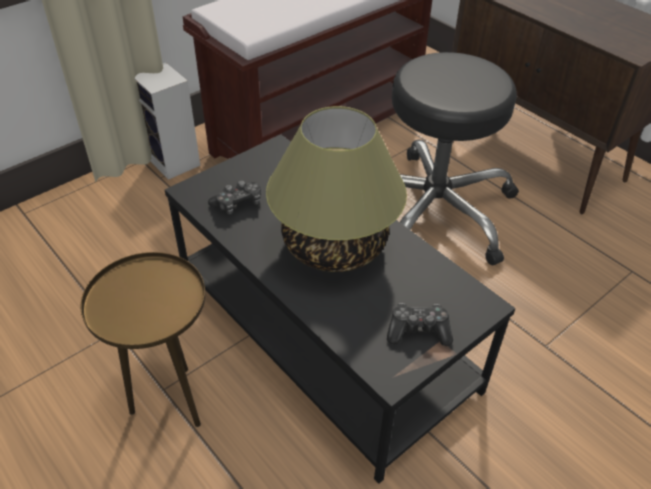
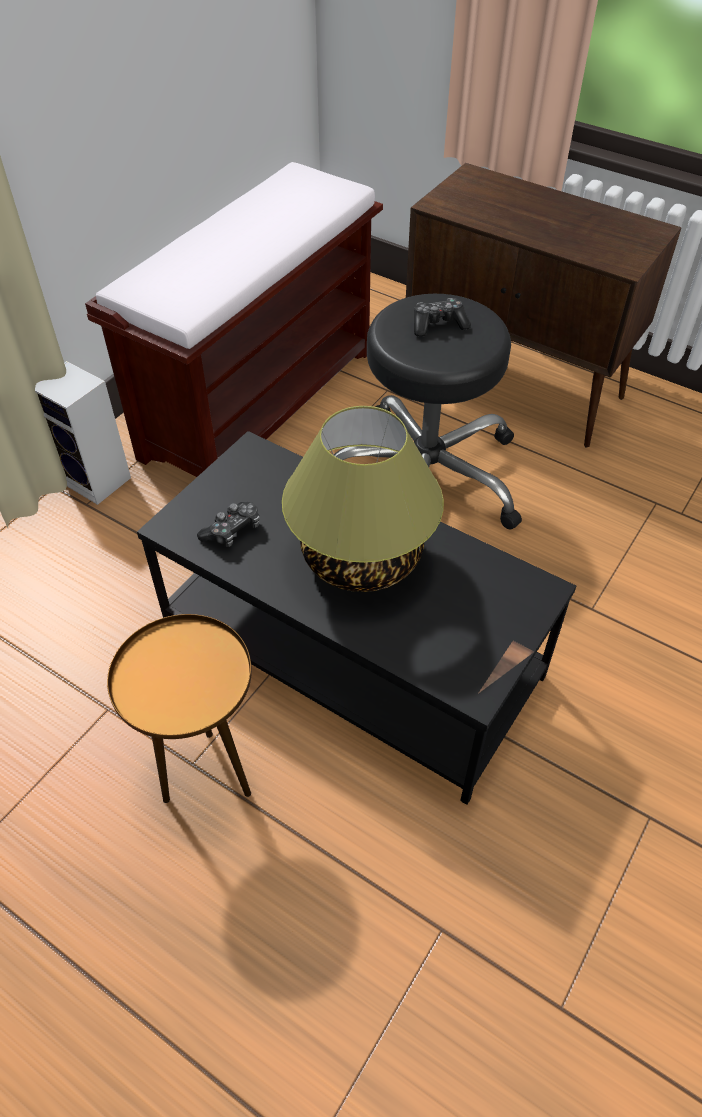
camera: 15 degrees left, 5 degrees up
(418, 331) = (486, 635): game controller -> game controller (438, 325)

